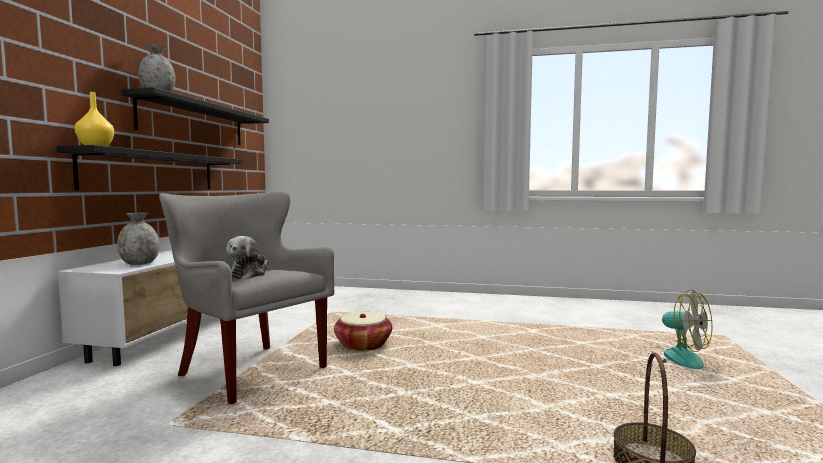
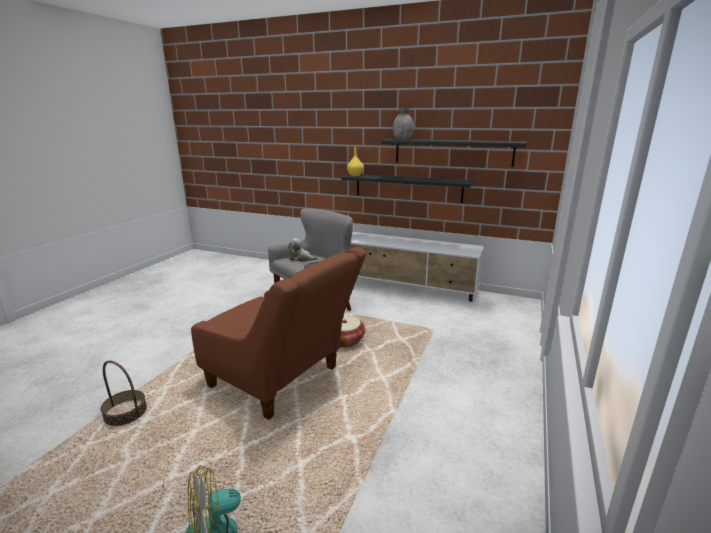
camera: 100 degrees right, 15 degrees up
(139, 264) = (359, 239): grey vase -> none
(474, 366) = (282, 381): none -> brown armchair

